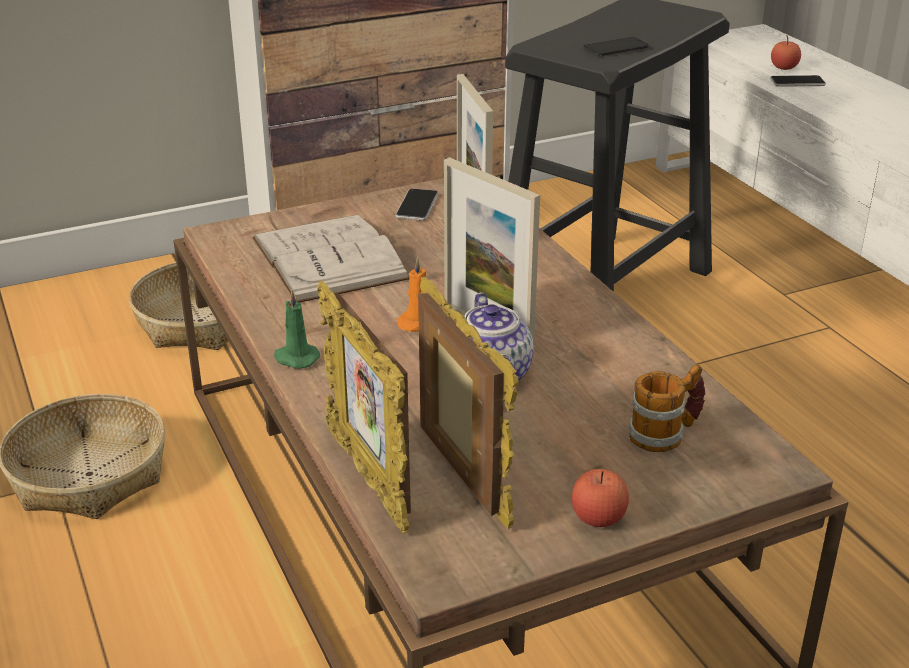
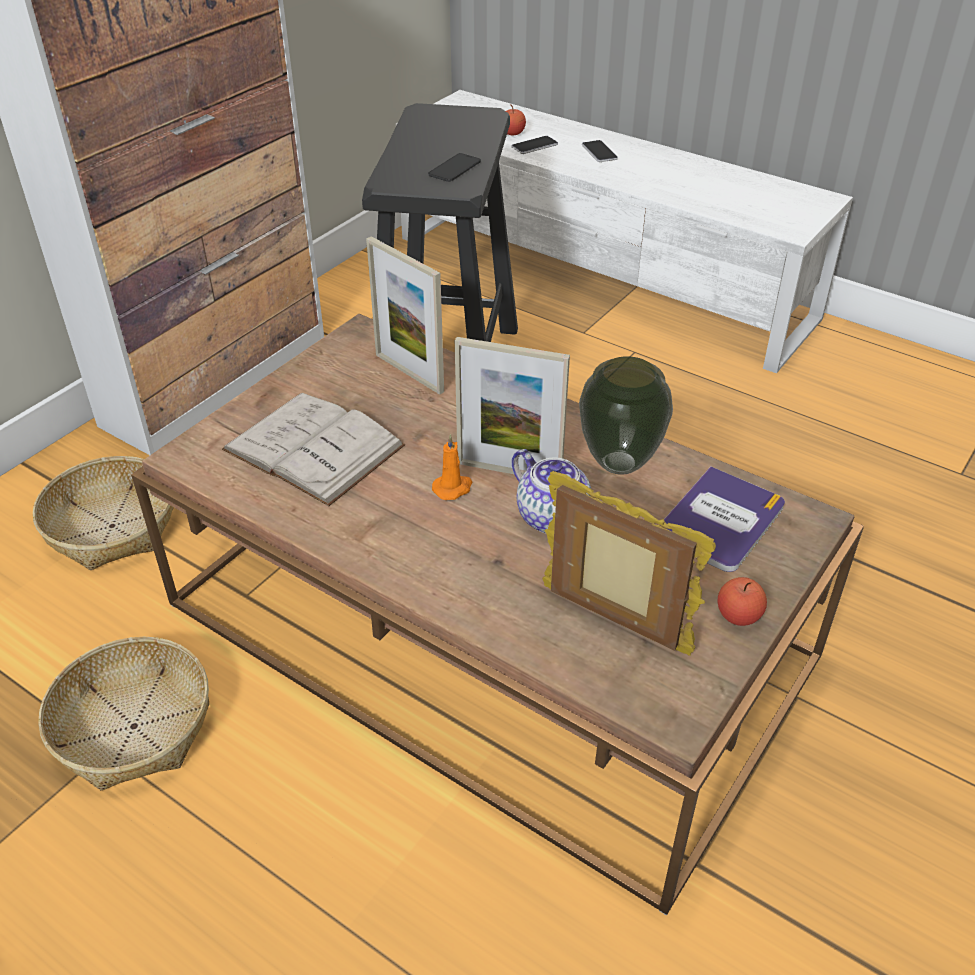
camera: 30 degrees left, 10 degrees up
(295, 358) = (380, 563): green candle -> none
(369, 479) = (547, 656): picture frame -> none
(417, 206) = (341, 365): phone -> phone (599, 152)
(608, 353) = (620, 462): none -> vase
(665, 434) = (720, 521): mug -> book

